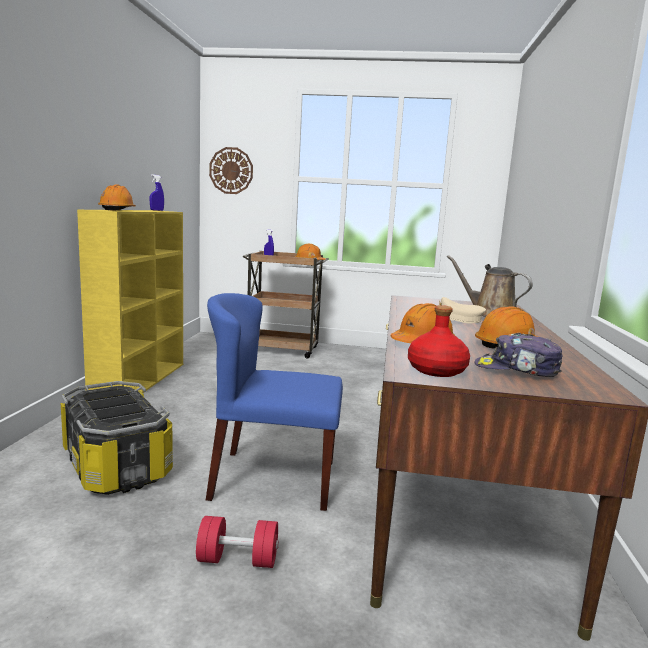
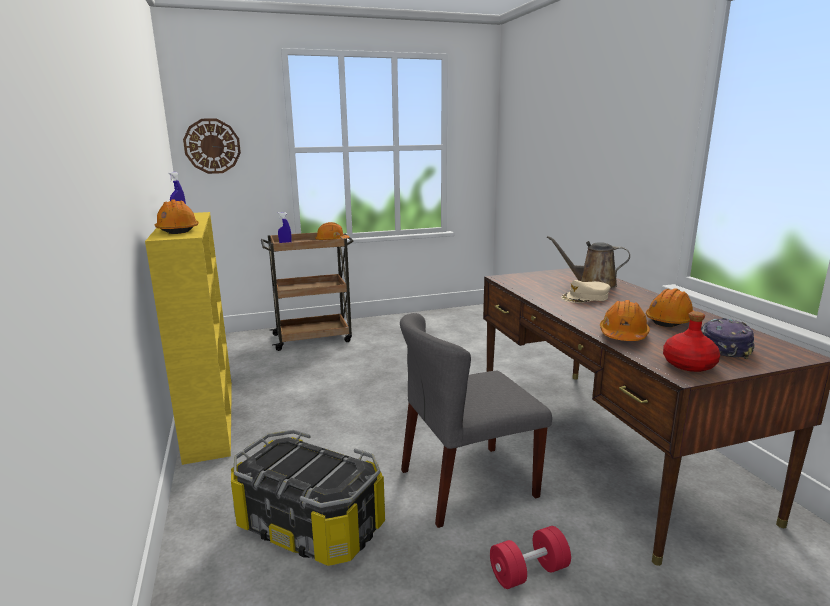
camera: 25 degrees left, 5 degrees up
(273, 479) = (467, 484): blue chair -> grey chair
(517, 370) = (723, 347): cap -> cap turned 120 degrees clockwise

